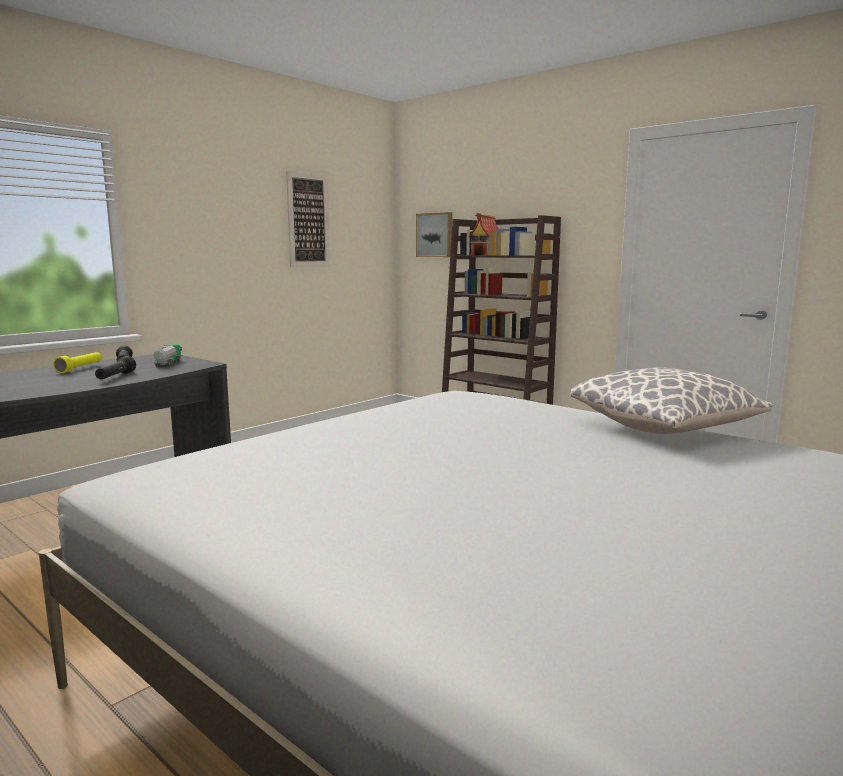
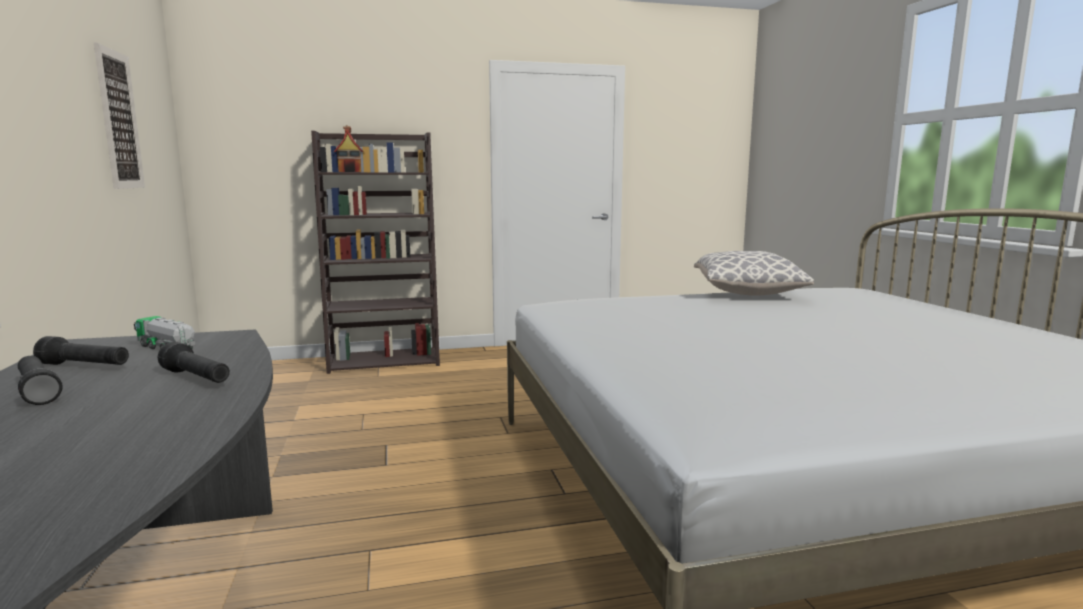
camera: 55 degrees left, 0 degrees up
(80, 368) = (37, 391): yellow flashlight -> black flashlight
(435, 235) = (253, 148): picture -> none

